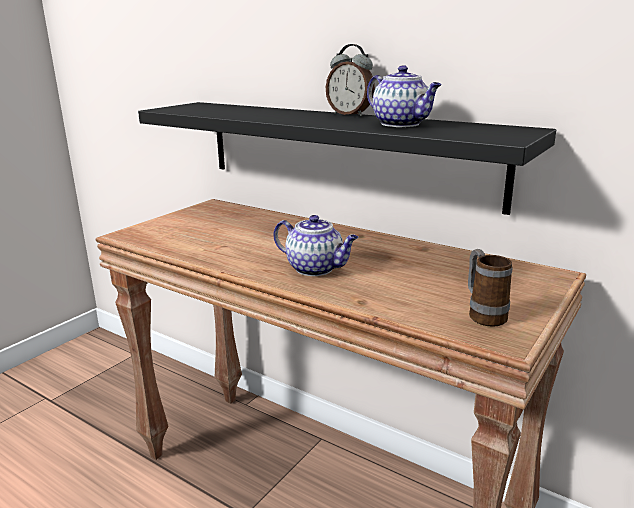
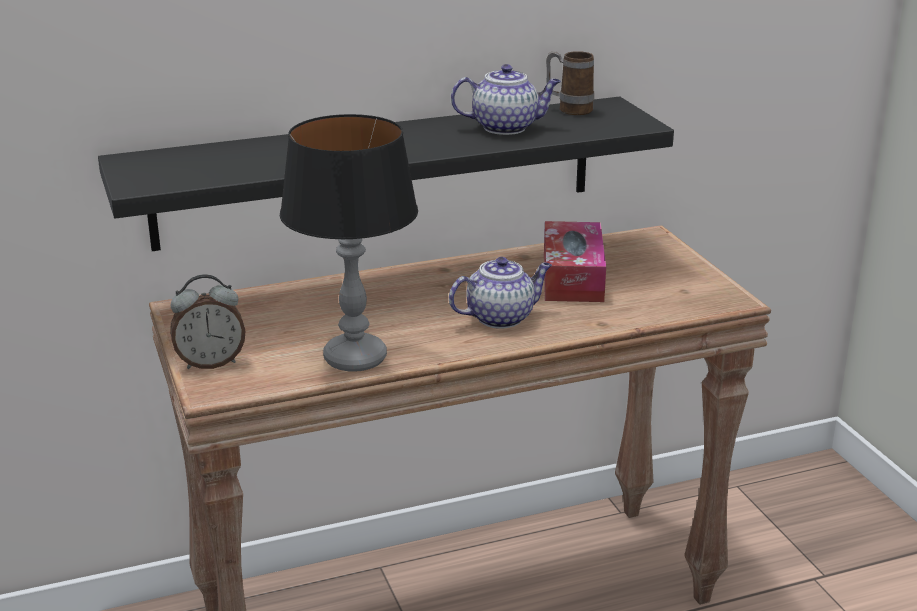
camera: 55 degrees left, 5 degrees up
(200, 251) = (356, 359): none -> table lamp
(350, 114) = (402, 125): alarm clock -> alarm clock (210, 363)
(421, 270) = (572, 277): none -> tissue box
(483, 314) = (684, 289): mug -> mug (568, 109)

